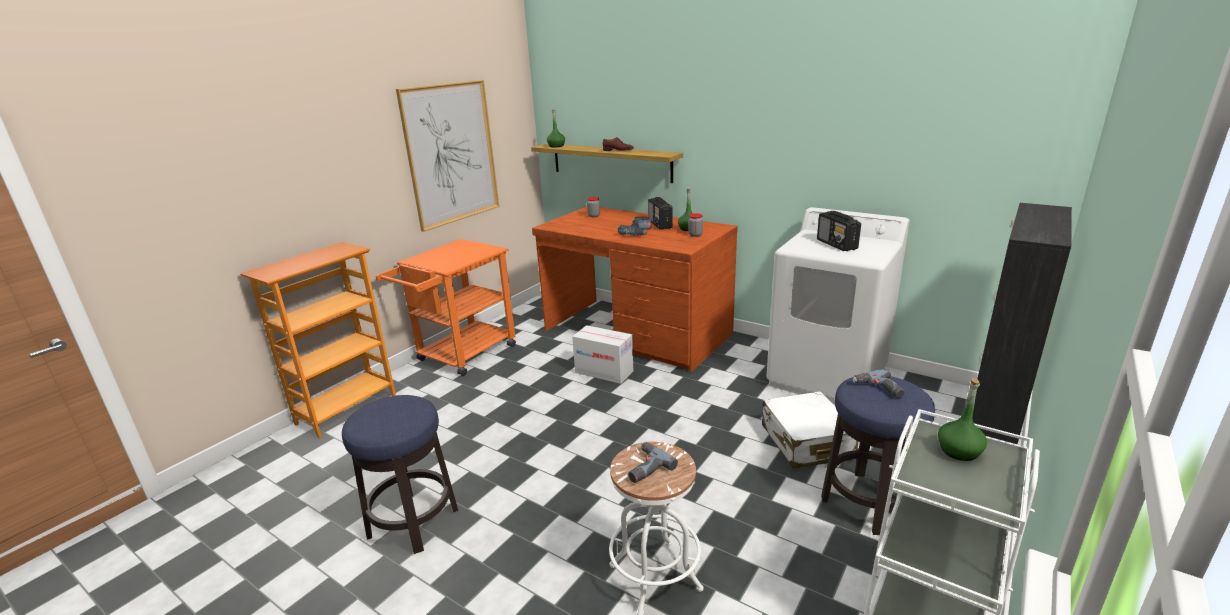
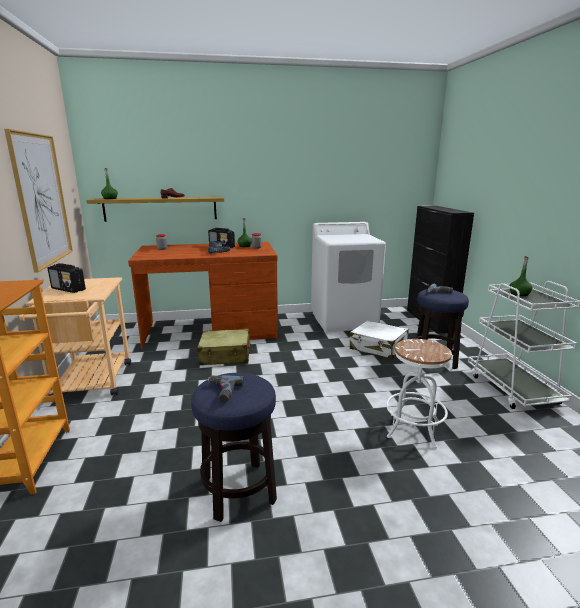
camera: 45 degrees left, 5 degrees down
(461, 356) = (91, 384): orange cart -> beige cart
(604, 372) = (225, 355): cardboard box -> beige suitcase
(644, 467) = (420, 350): power drill -> power drill (222, 392)
(837, 244) = (348, 238): radio -> radio (68, 289)

